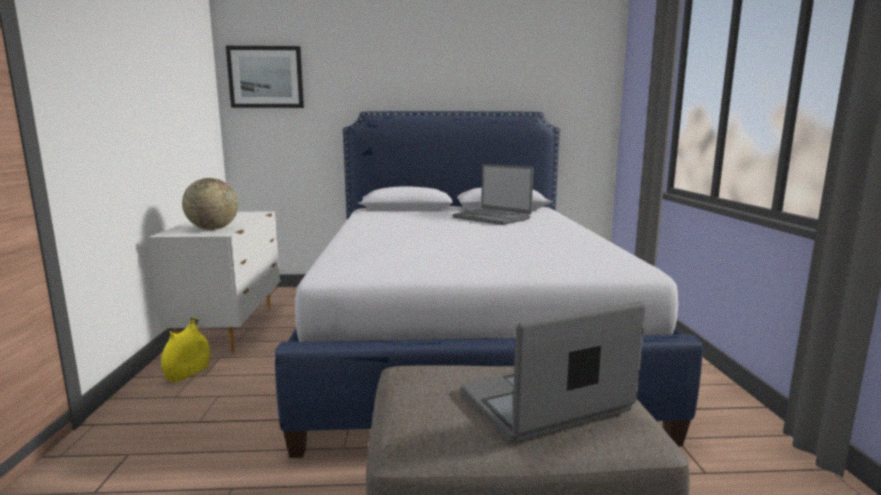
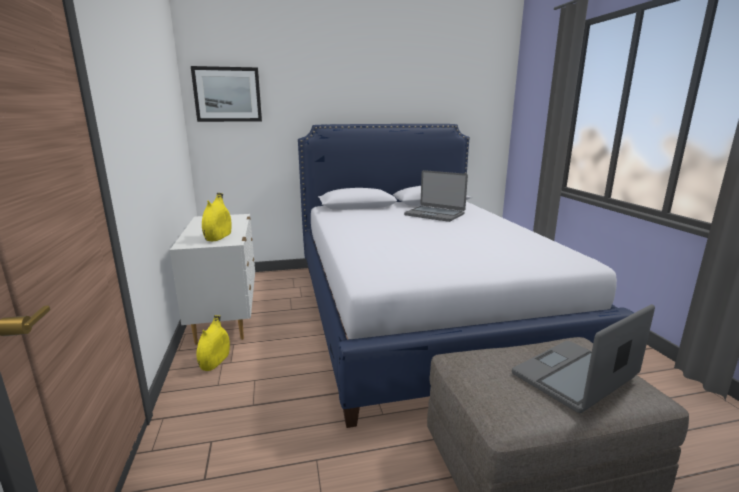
camera: 10 degrees left, 5 degrees up
(213, 229) = (218, 237): globe -> yellow vase

